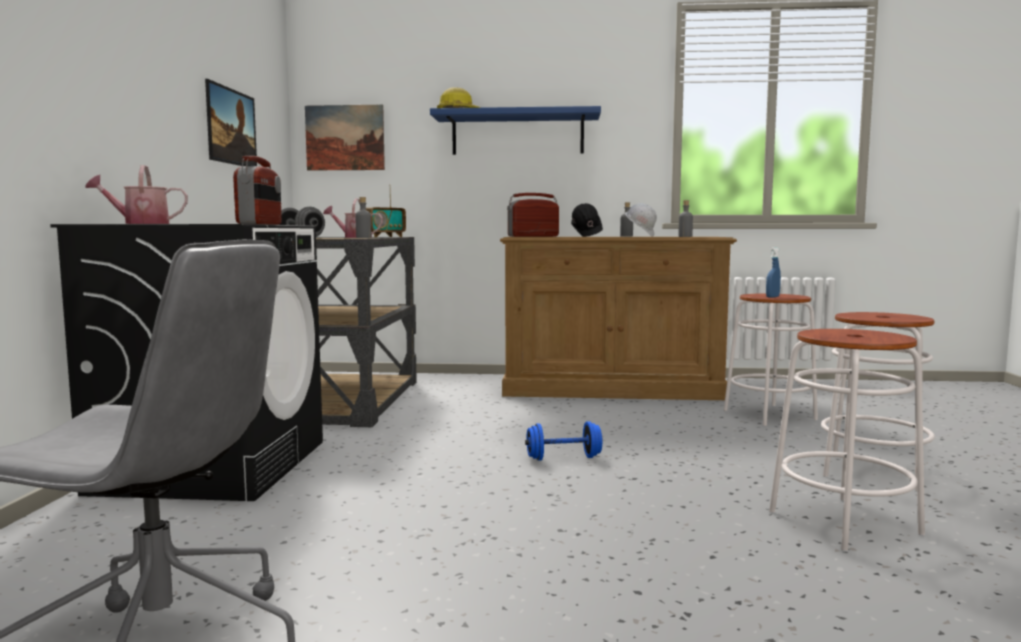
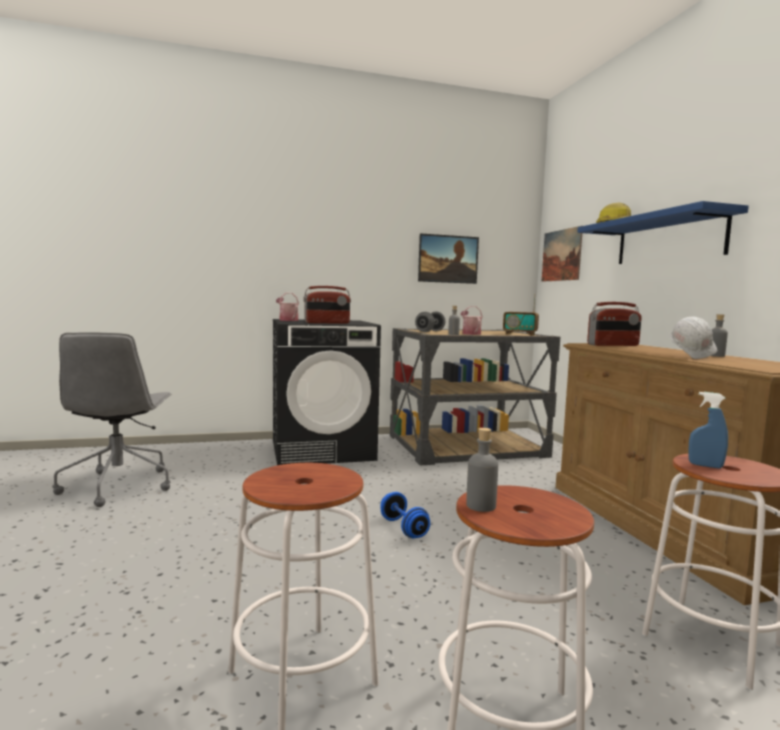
camera: 70 degrees right, 0 degrees up
(533, 236) = (613, 345): radio -> radio turned 120 degrees clockwise
(586, 236) = (643, 350): black hard hat -> none
(685, 236) = (727, 364): grey bottle -> grey bottle (481, 506)

